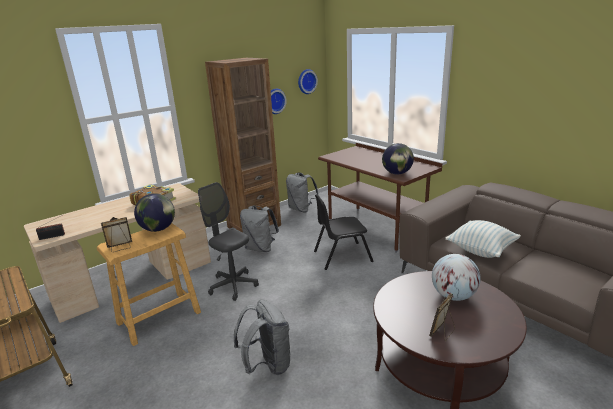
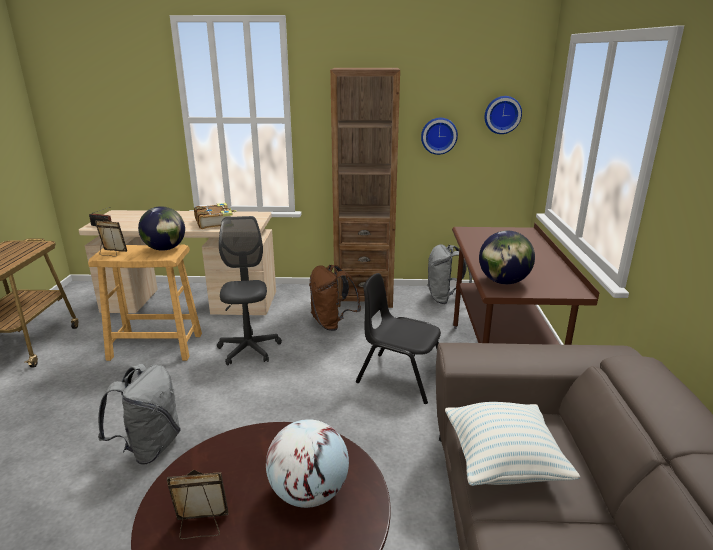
camera: 40 degrees right, 0 degrees up
(260, 248) = (332, 323): grey backpack -> brown backpack

